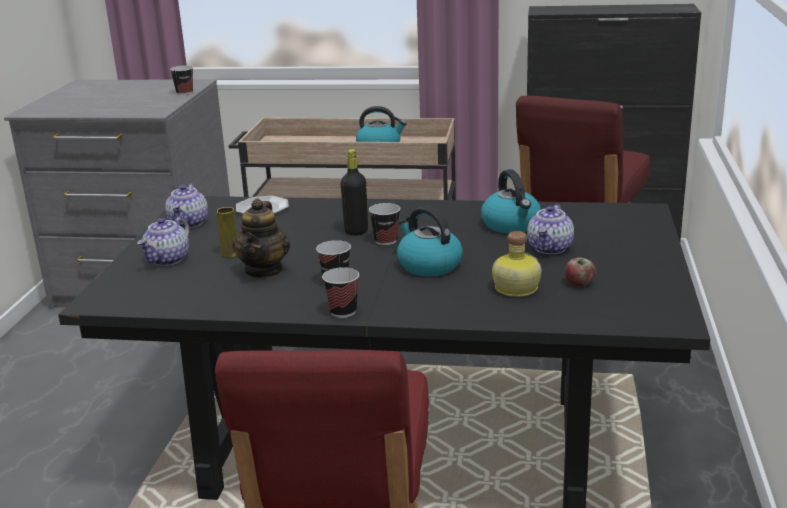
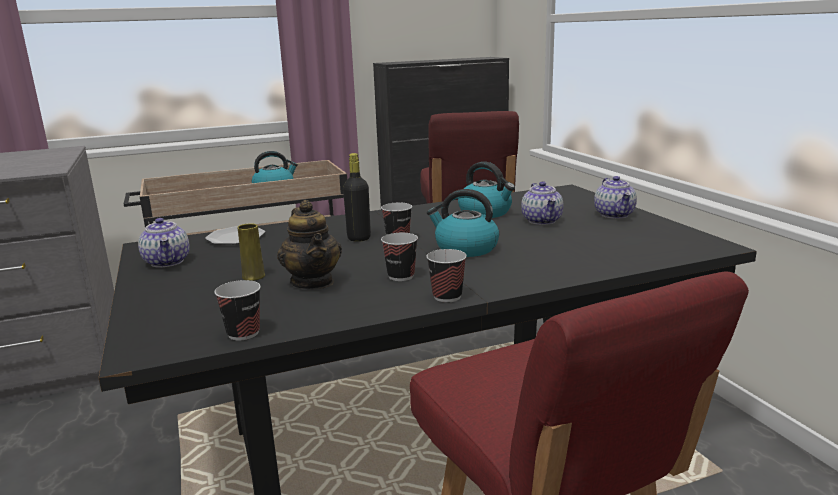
camera: 30 degrees left, 5 degrees down
(168, 260) = (185, 295): teapot -> teapot (615, 215)
(184, 93) = (63, 156): cup -> cup (243, 333)
(514, 288) = (564, 249): bottle -> none
(579, 284) = (605, 237): apple -> none

